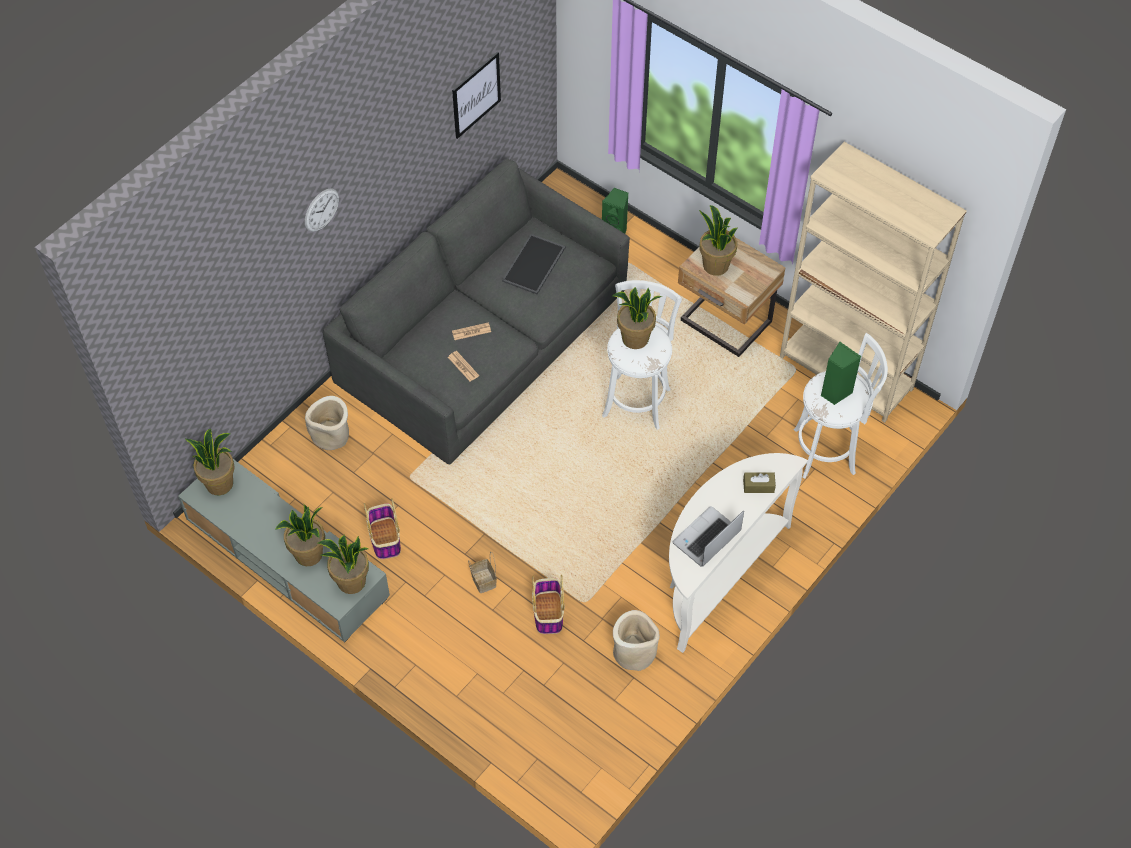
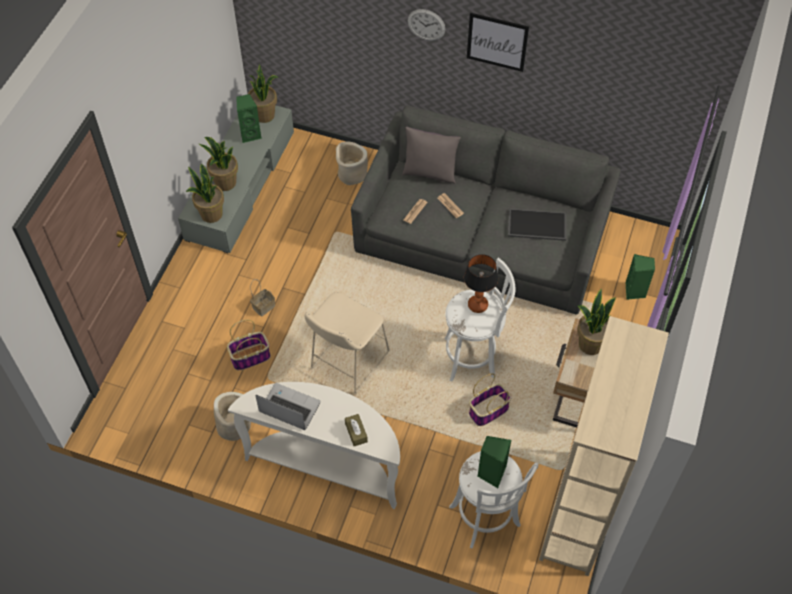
camera: 70 degrees right, 0 degrees up
(243, 507) = (250, 134): none -> green speaker
(385, 538) = (278, 235): basket -> basket (489, 410)
(414, 335) = (430, 173): none -> grey pillow
(476, 95) = (610, 85): picture -> picture (497, 42)
(596, 518) = (347, 363): none -> beige stool
(635, 339) = (478, 305): potted plant -> table lamp

